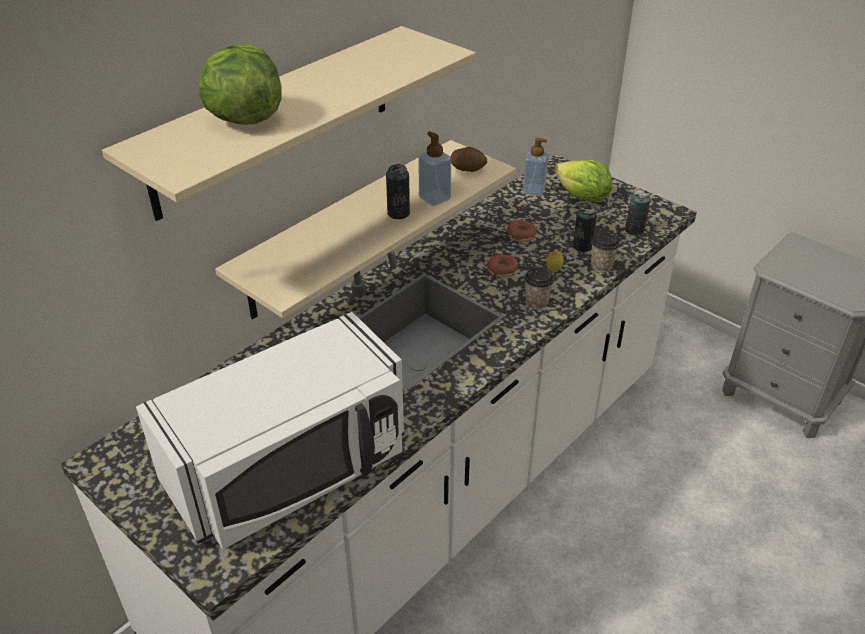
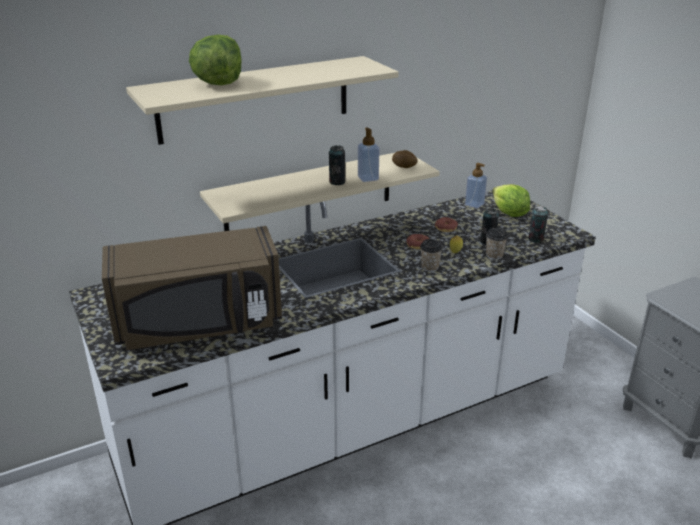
camera: 20 degrees right, 10 degrees down
(291, 470) = (199, 323): white microwave -> brown microwave

